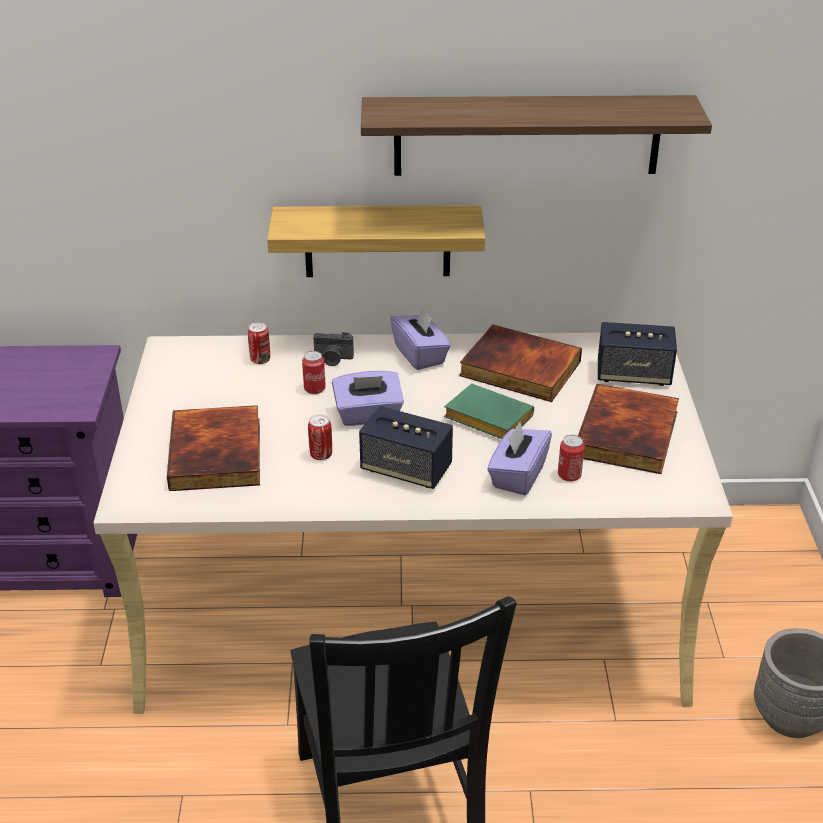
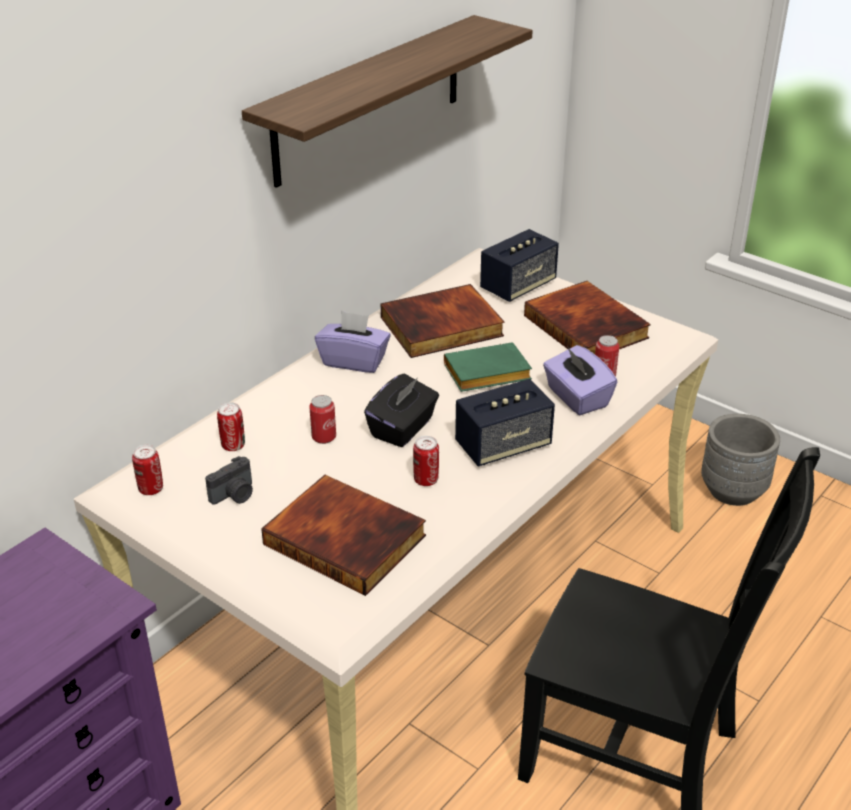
camera: 50 degrees left, 0 degrees up
(180, 355) = (151, 489): none -> can
(333, 359) = (293, 406): camera -> camera (234, 495)
(368, 415) = (403, 428): purple tissue box -> black tissue box
(377, 241) = (266, 267): shelf -> none

